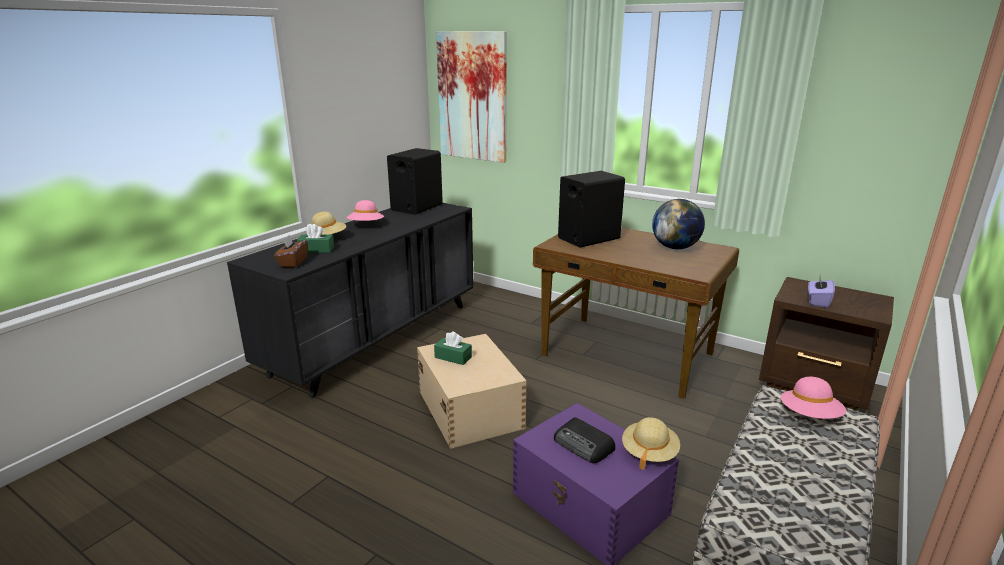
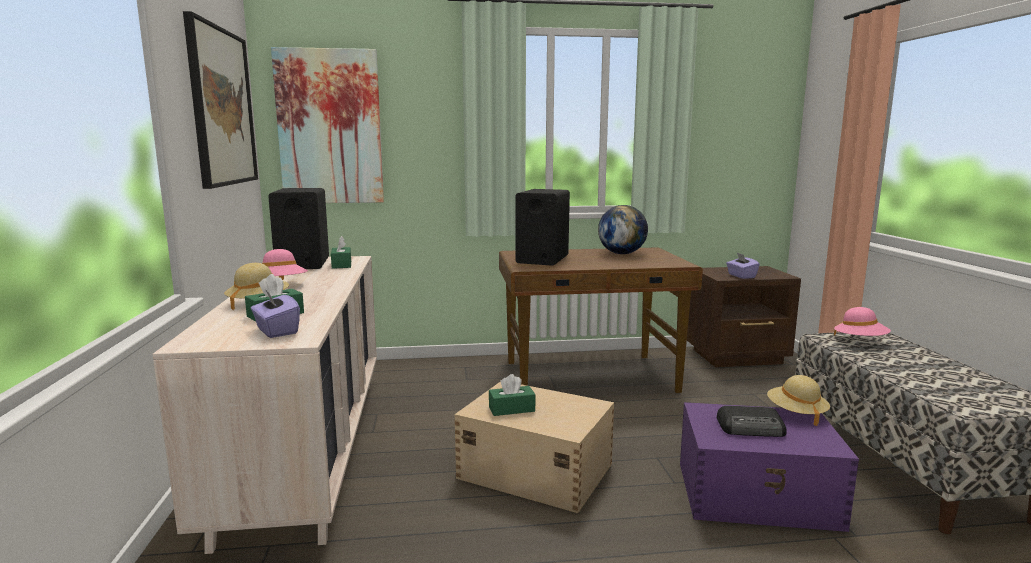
camera: 40 degrees left, 10 degrees down
(293, 262) = (276, 331): brown tissue box -> purple tissue box
(374, 88) = (222, 107): none -> picture
(376, 338) = (308, 448): black dresser -> beige dresser
(434, 213) = (341, 264): none -> green tissue box

